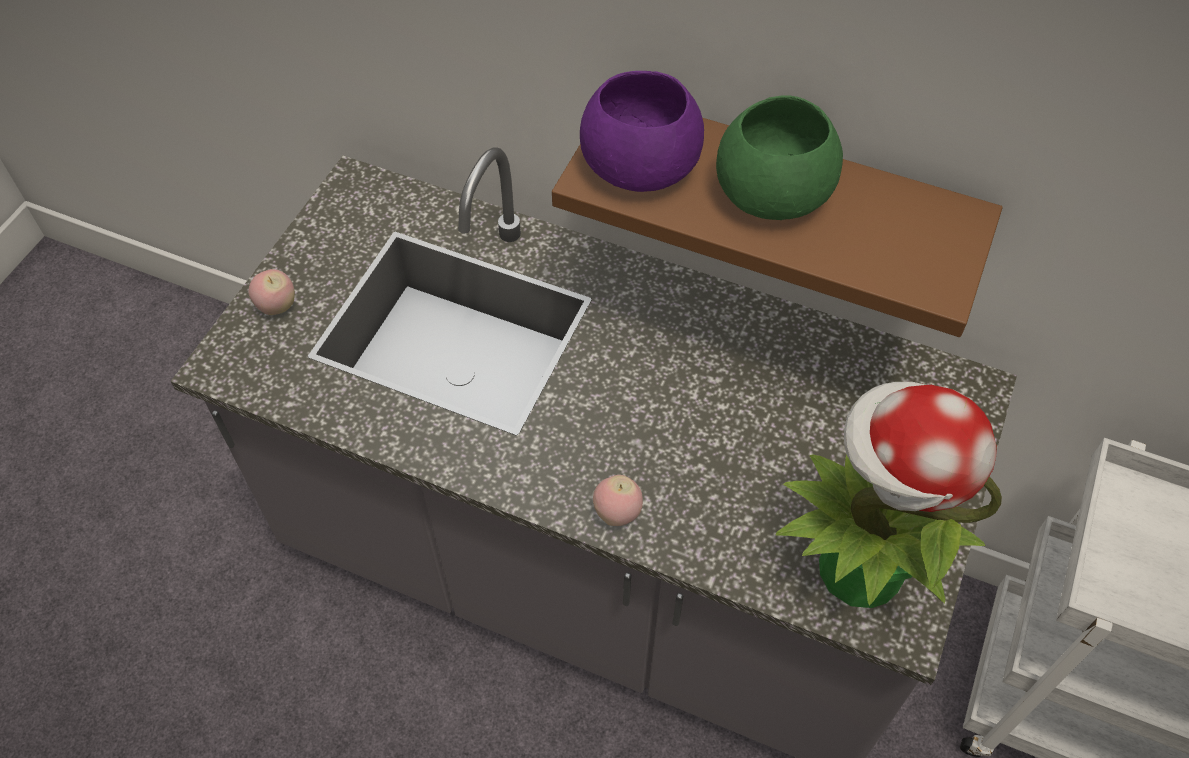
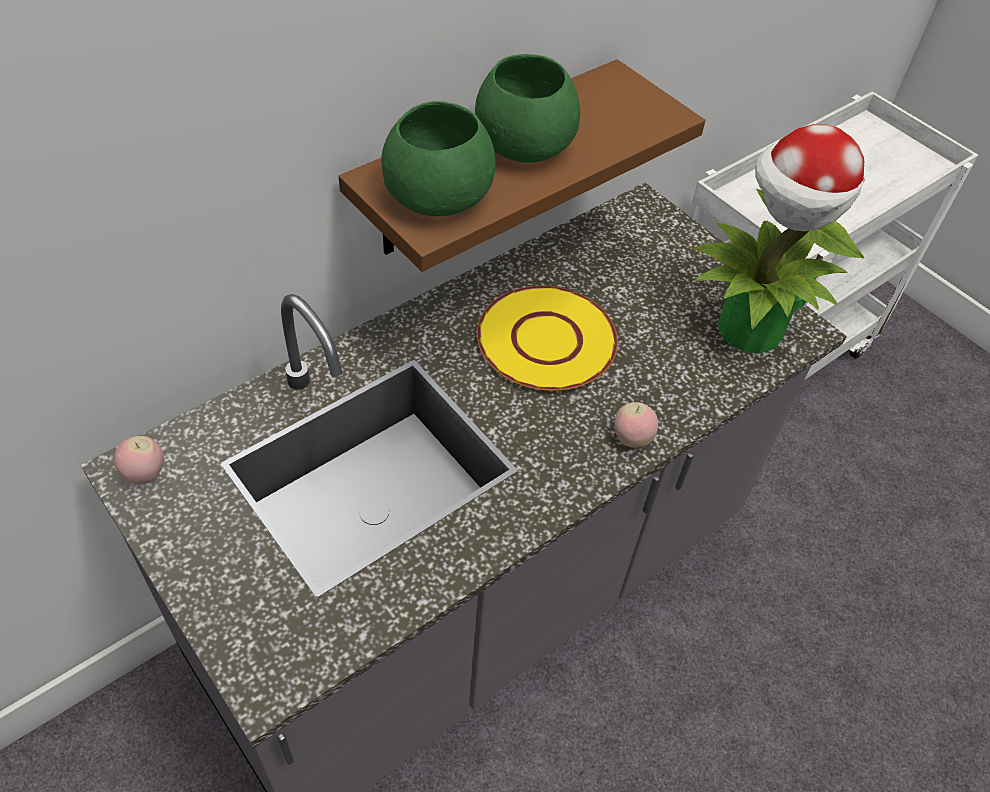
camera: 65 degrees left, 5 degrees down
(277, 306) = (232, 599): apple -> apple (145, 474)
(637, 165) = (437, 196): purple bowl -> green bowl
(693, 388) = (546, 341): none -> yellow plate

